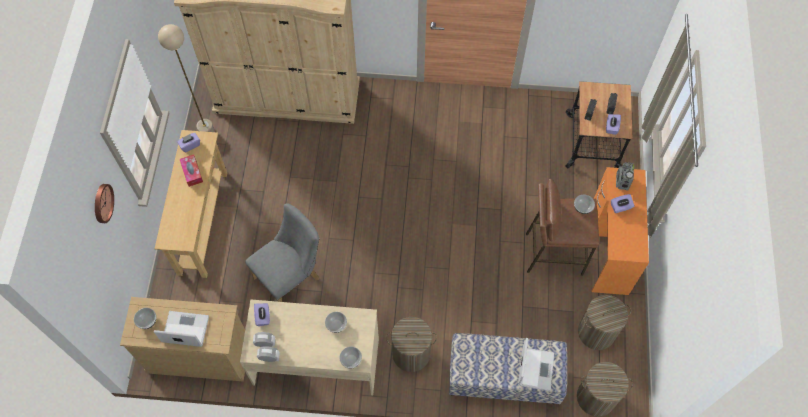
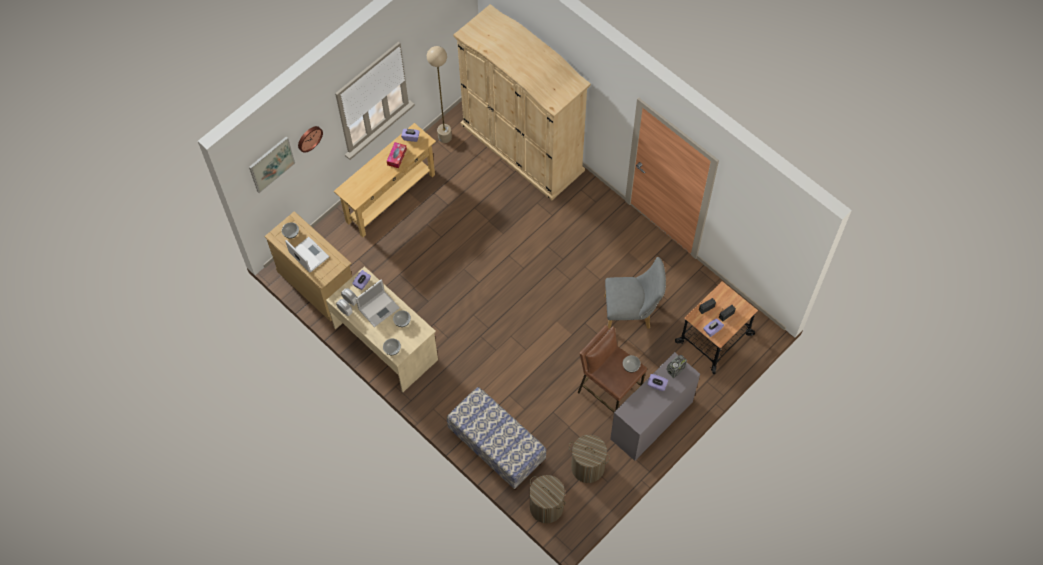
camera: 40 degrees right, 0 degrees up
(83, 257) = (271, 164): none -> picture
(291, 276) = (417, 276): grey chair -> grey chair (631, 313)
(411, 353) = (450, 385): laundry basket -> none
(535, 368) = (509, 448): laptop -> laptop (379, 308)
(609, 249) = (651, 420): orange desk -> grey desk

